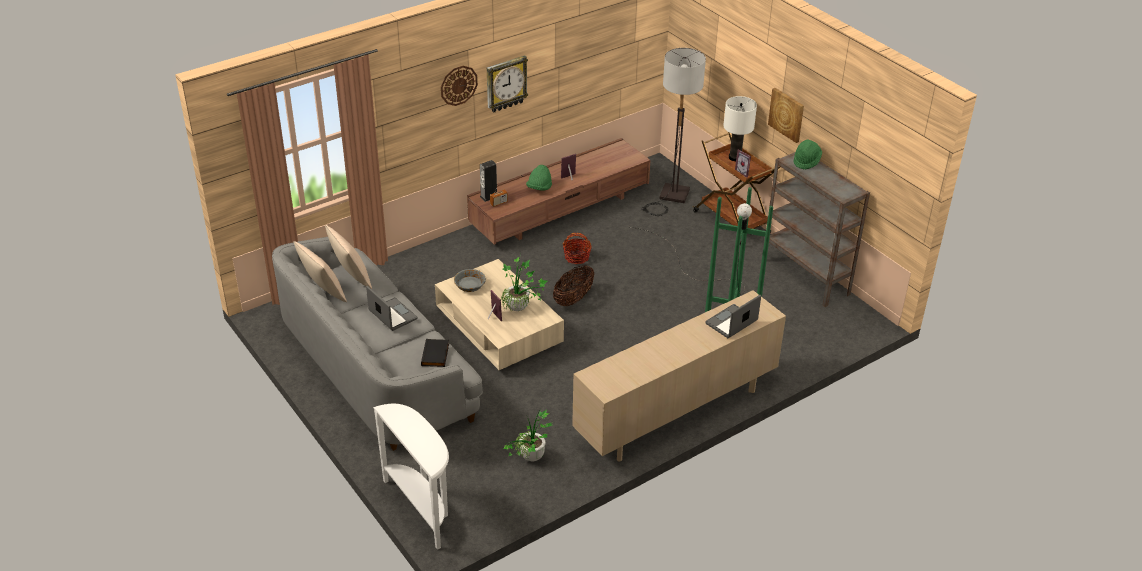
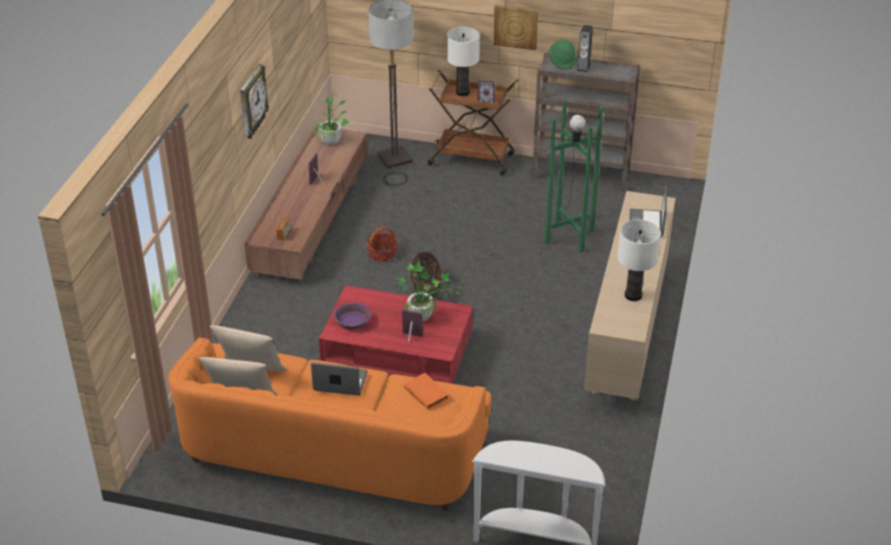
camera: 40 degrees left, 0 degrees up
(375, 368) = (333, 451): grey sofa -> orange sofa
(436, 355) = (427, 393): black book -> orange book
(458, 85) = (226, 119): wall clock -> none
(469, 285) = (352, 322): grey bowl -> purple bowl
(489, 196) = (266, 234): speaker -> speaker (583, 67)
(499, 329) = (397, 352): beige coffee table -> red coffee table
(530, 460) = (568, 443): potted plant -> potted plant (332, 144)
(539, 188) = (302, 203): green hat -> none
(644, 366) = (633, 295): none -> white table lamp

